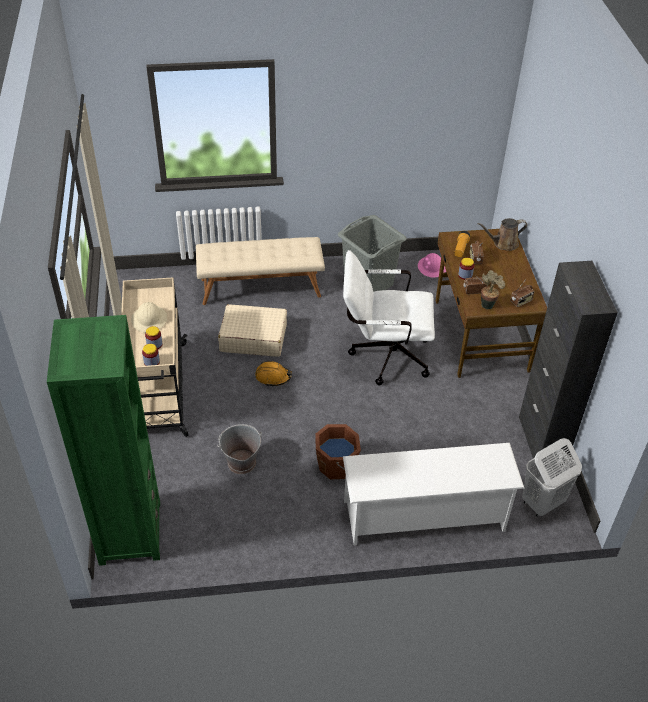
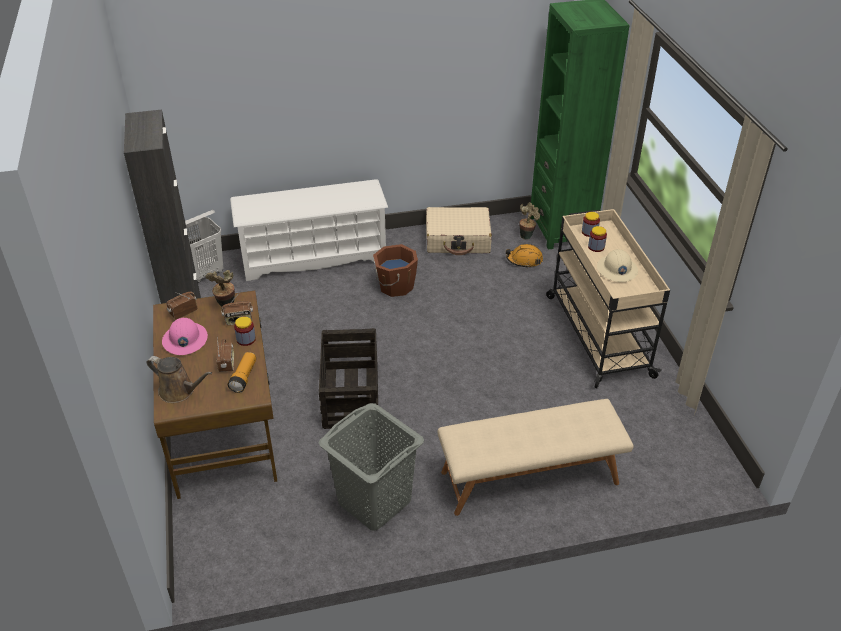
camera: 175 degrees right, 5 degrees down
(175, 526) = (527, 235): none -> potted plant
(241, 463) = (487, 281): grey bucket -> none
(253, 338) = (516, 403): beige suitcase -> beige suitcase (458, 239)
(273, 377) = (478, 359): orange hard hat -> orange hard hat (524, 260)
(383, 355) = (351, 396): white office chair -> crate
(432, 267) = (275, 542): pink hard hat -> pink hard hat (185, 340)
(503, 243) = (179, 391): brown watering can -> brown watering can turned 45 degrees clockwise

